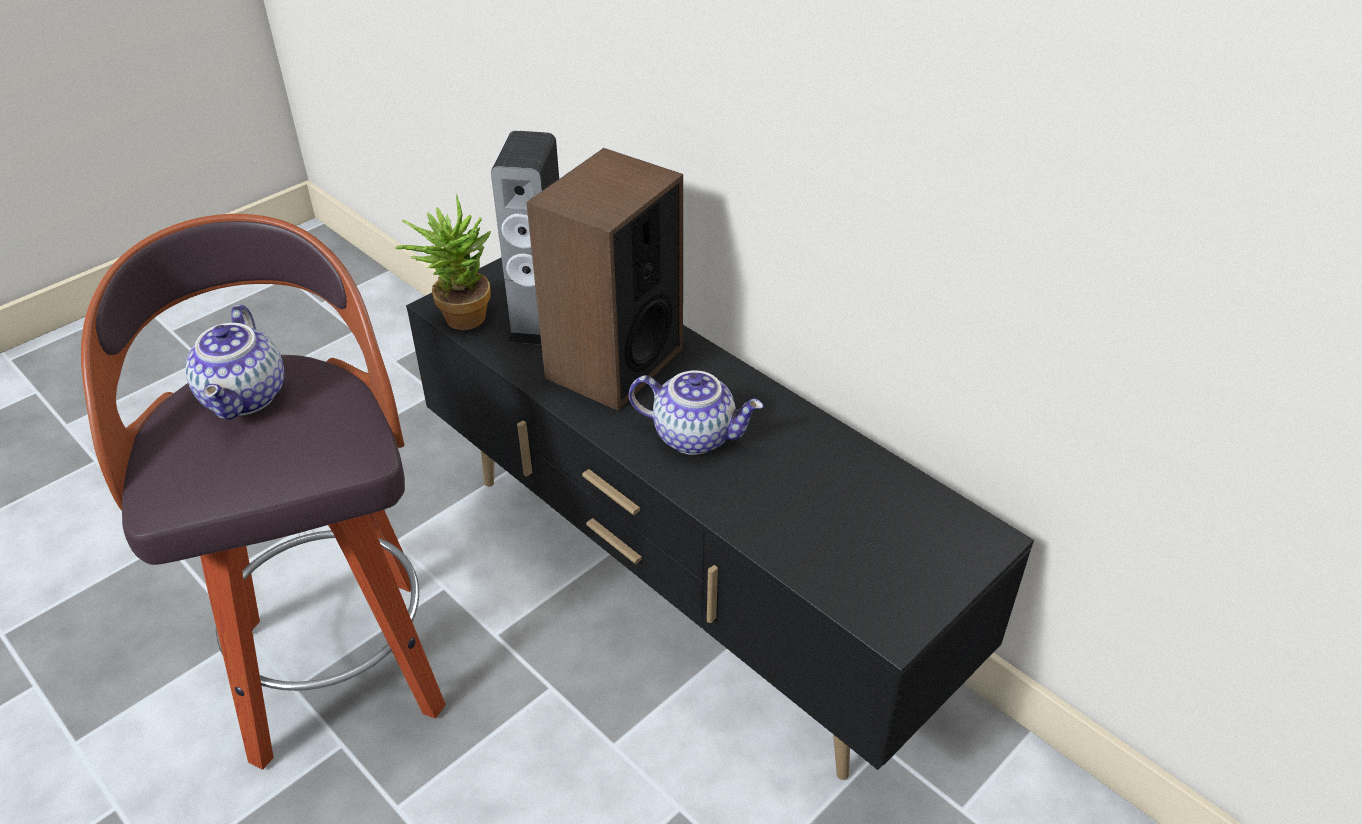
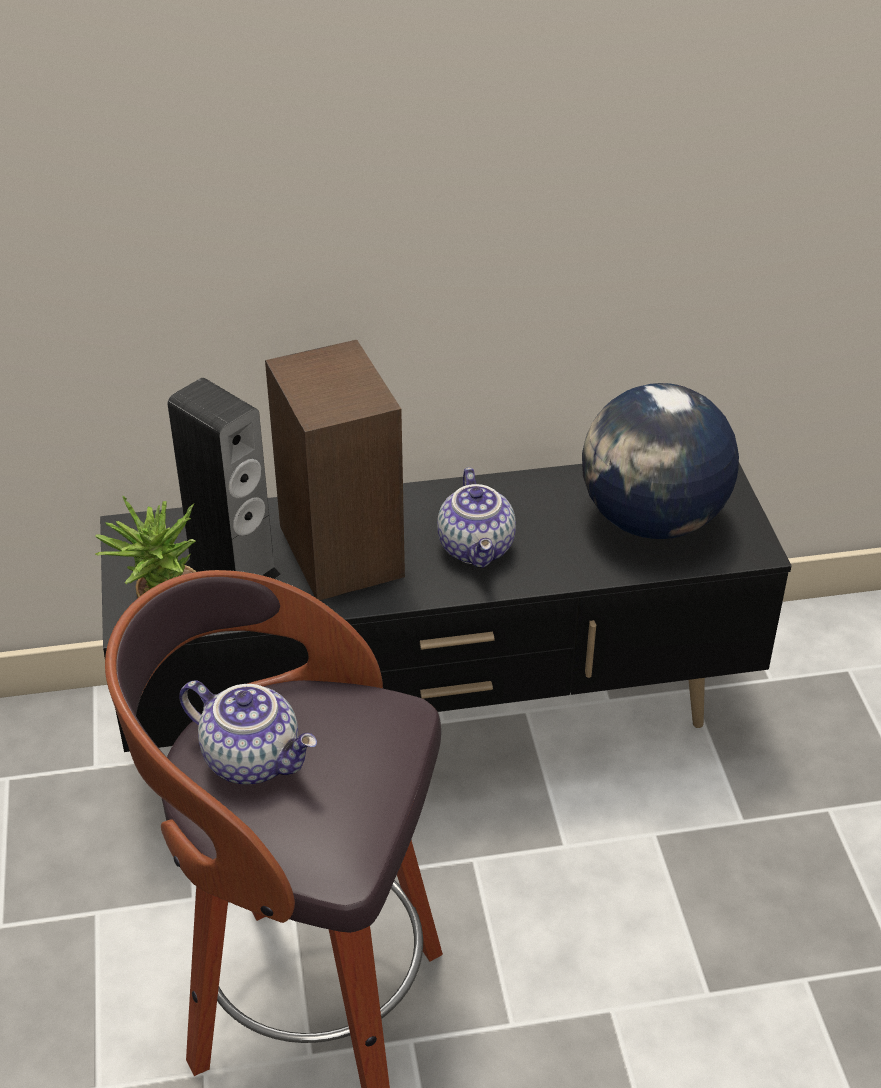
camera: 55 degrees left, 0 degrees up
(695, 435) = (478, 548): teapot -> teapot turned 120 degrees clockwise
(853, 529) = (651, 520): none -> globe

